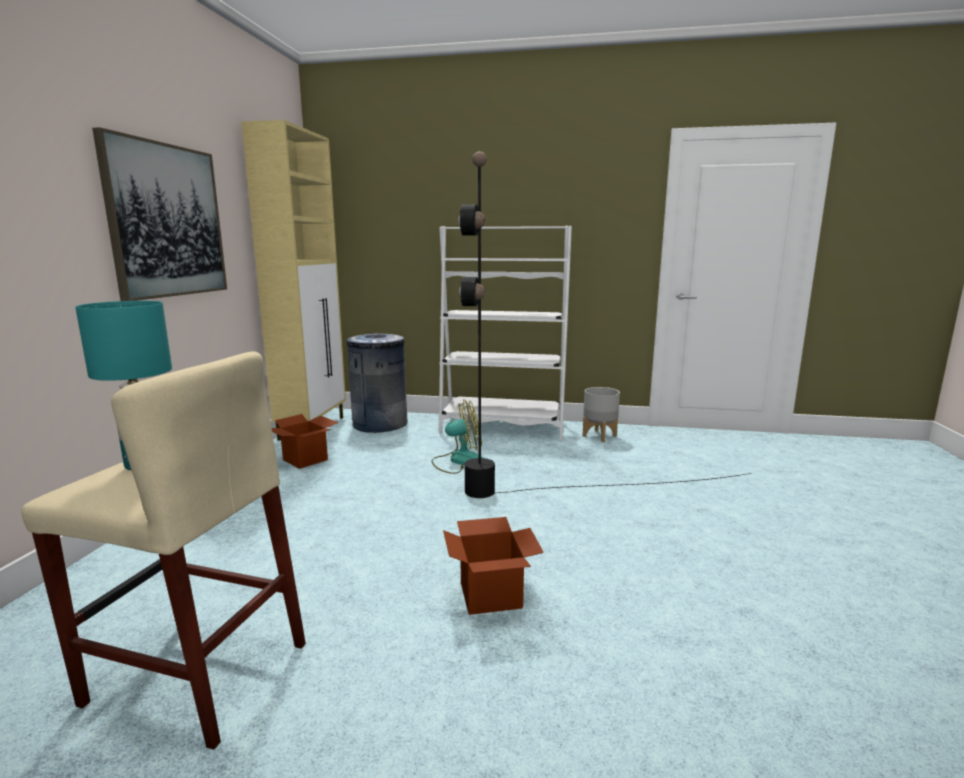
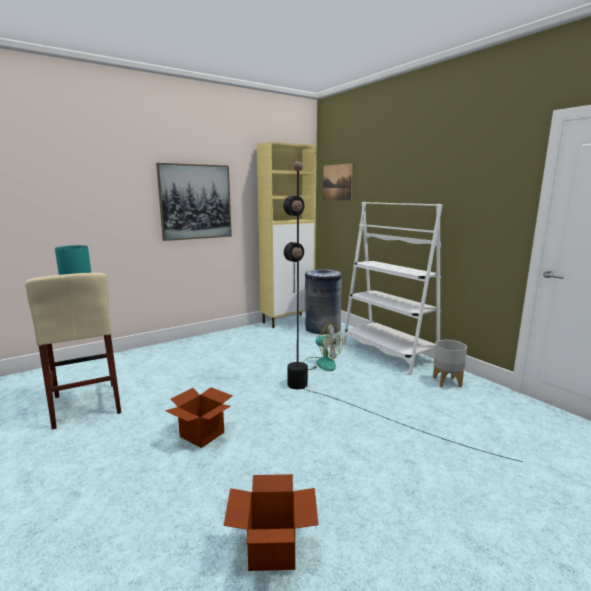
camera: 45 degrees right, 0 degrees up
(305, 460) = (255, 336): cardboard box -> cardboard box (272, 548)
(359, 200) = (337, 182): none -> picture

